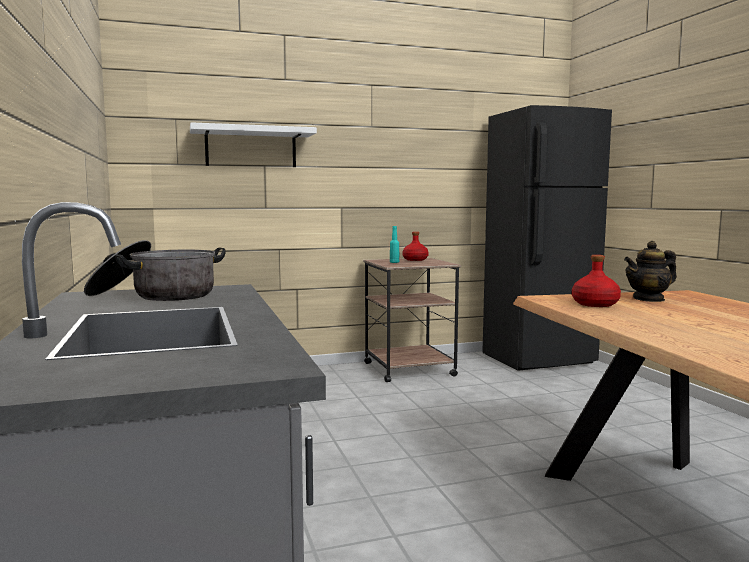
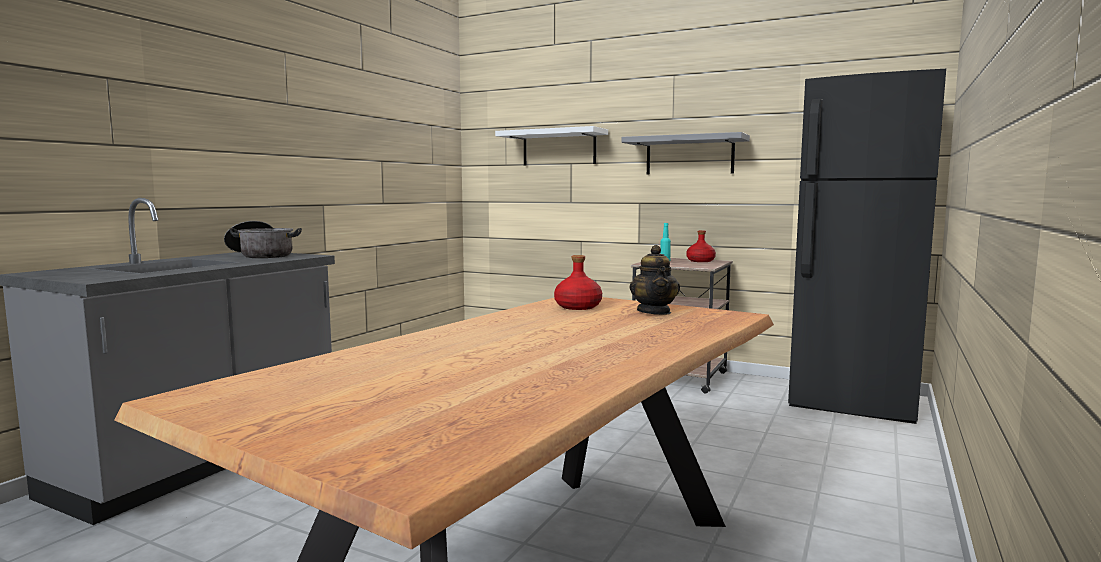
camera: 45 degrees right, 0 degrees up
(389, 162) = (689, 155): none -> grey shelf
(649, 299) = (654, 312): teapot -> teapot turned 120 degrees counterclockwise

